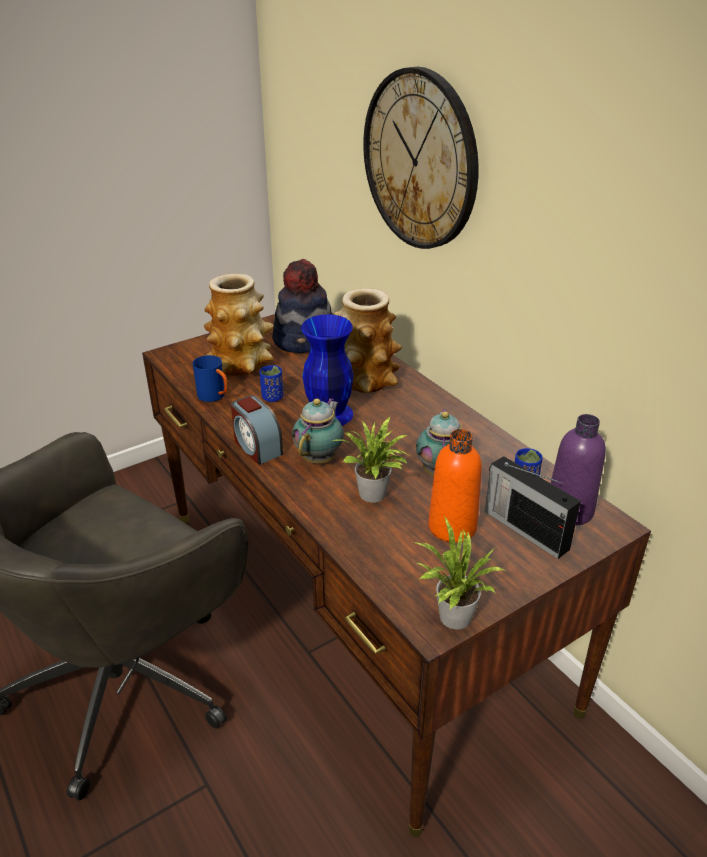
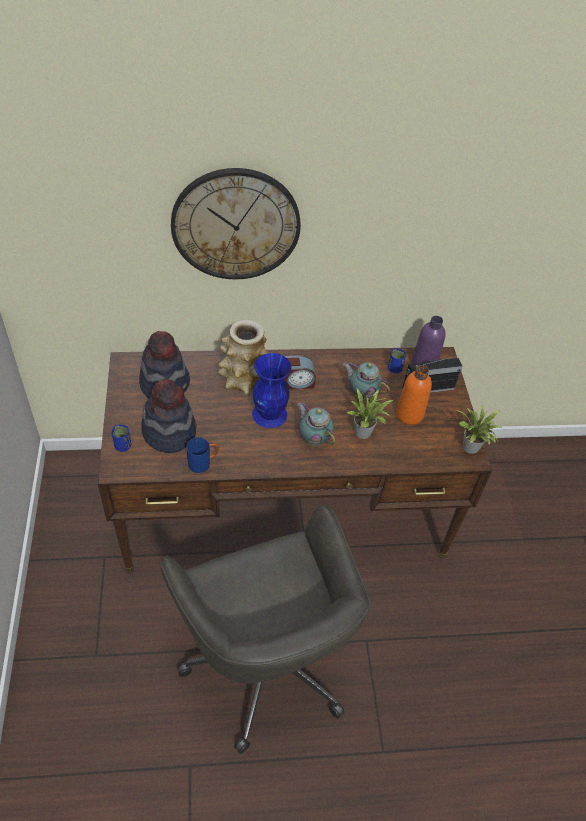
camera: 65 degrees left, 15 degrees up
(241, 364) = (169, 432): vase -> hat
(257, 447) = (281, 464): alarm clock -> alarm clock (296, 382)
(272, 397) = (228, 433): blue cup -> blue cup (122, 446)

